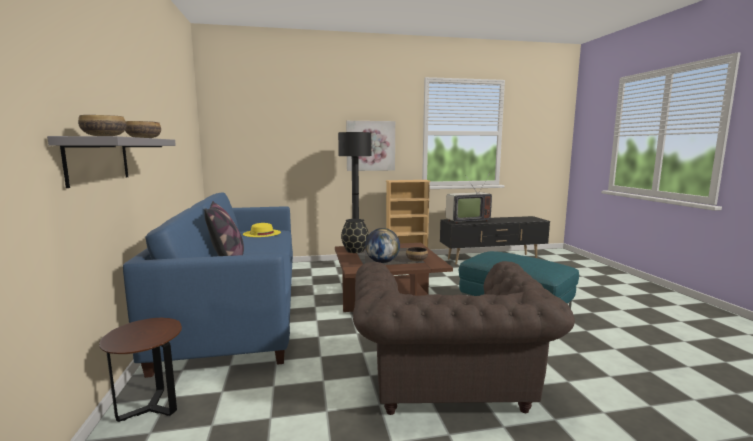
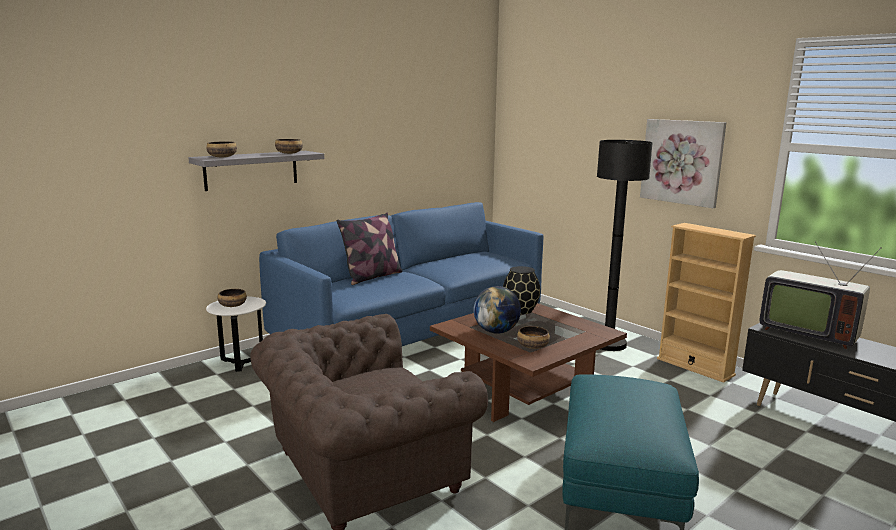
camera: 60 degrees right, 5 degrees up
(139, 335) = (232, 305): none -> bowl
(151, 408) = (241, 363): brown side table -> white side table
(262, 233) = (484, 259): yellow hat -> none

